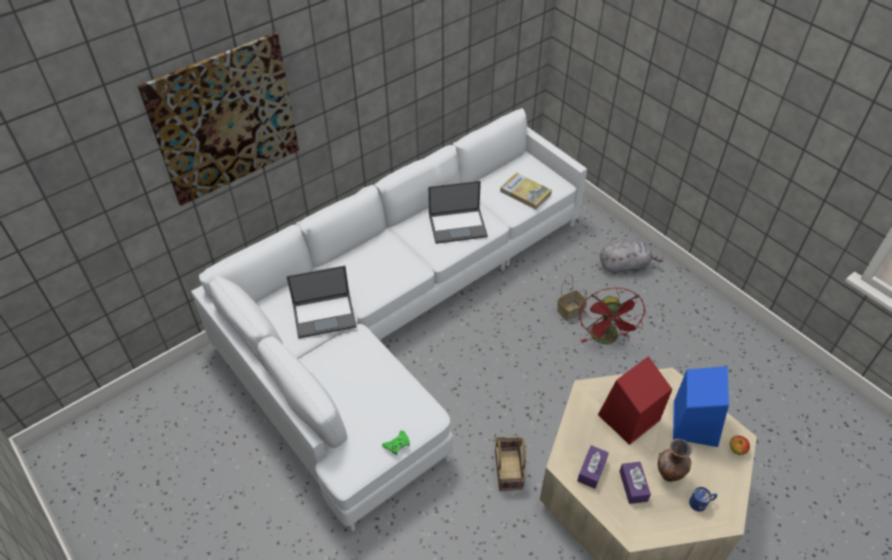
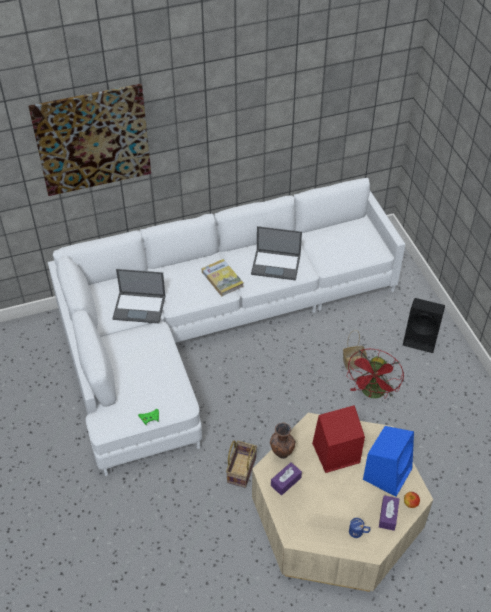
camera: 20 degrees right, 0 degrees up
(525, 193) = (346, 251): book -> book (222, 279)
(625, 266) = (421, 338): grey plush toy -> black speaker
(633, 486) = (312, 503): purple tissue box -> purple tissue box (388, 516)
(667, 476) = (343, 505): brown vase -> brown vase (281, 454)

